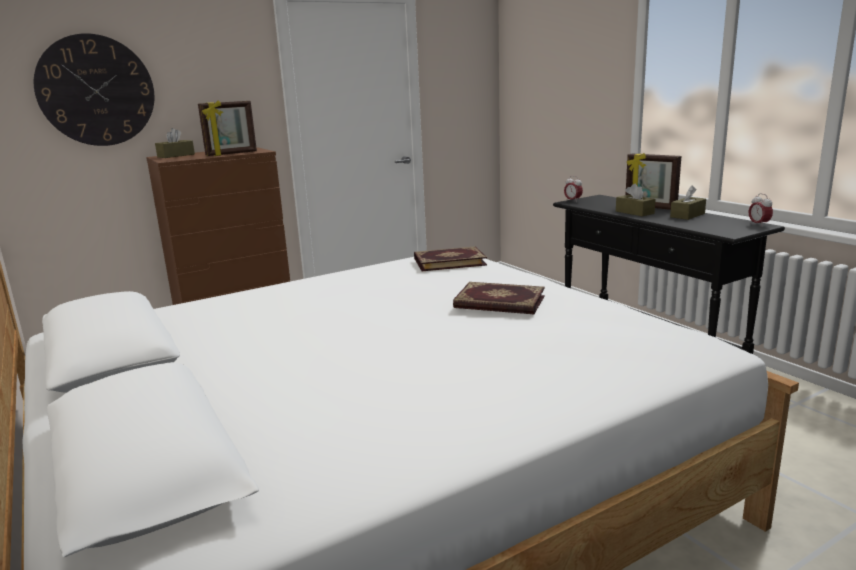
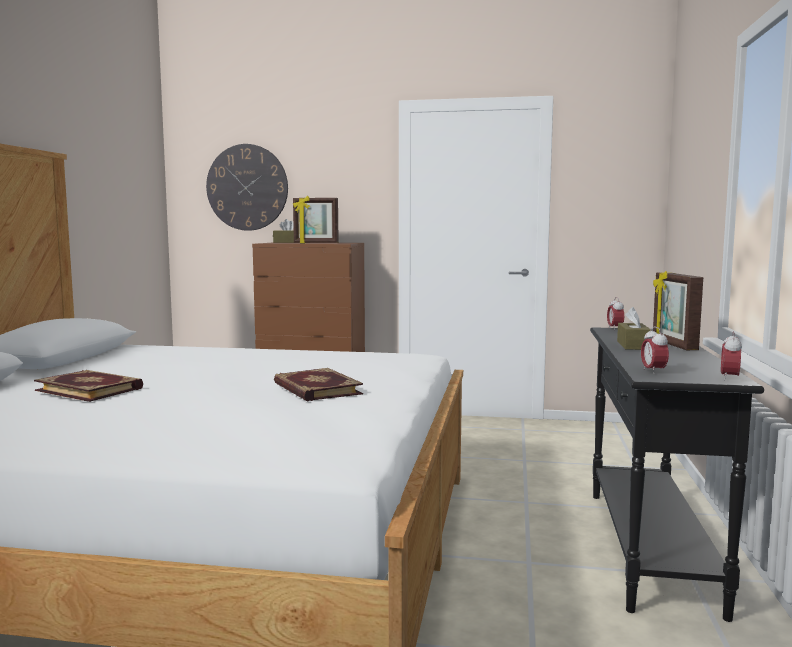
camera: 40 degrees right, 10 degrees down
(449, 261) = (390, 359): book -> book (90, 389)
(687, 215) = (682, 357): brown tissue box -> none
(717, 229) = (653, 371): none -> alarm clock

